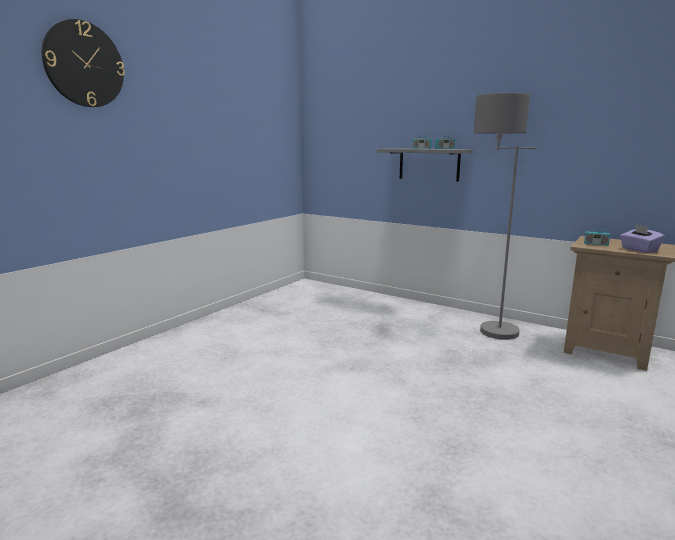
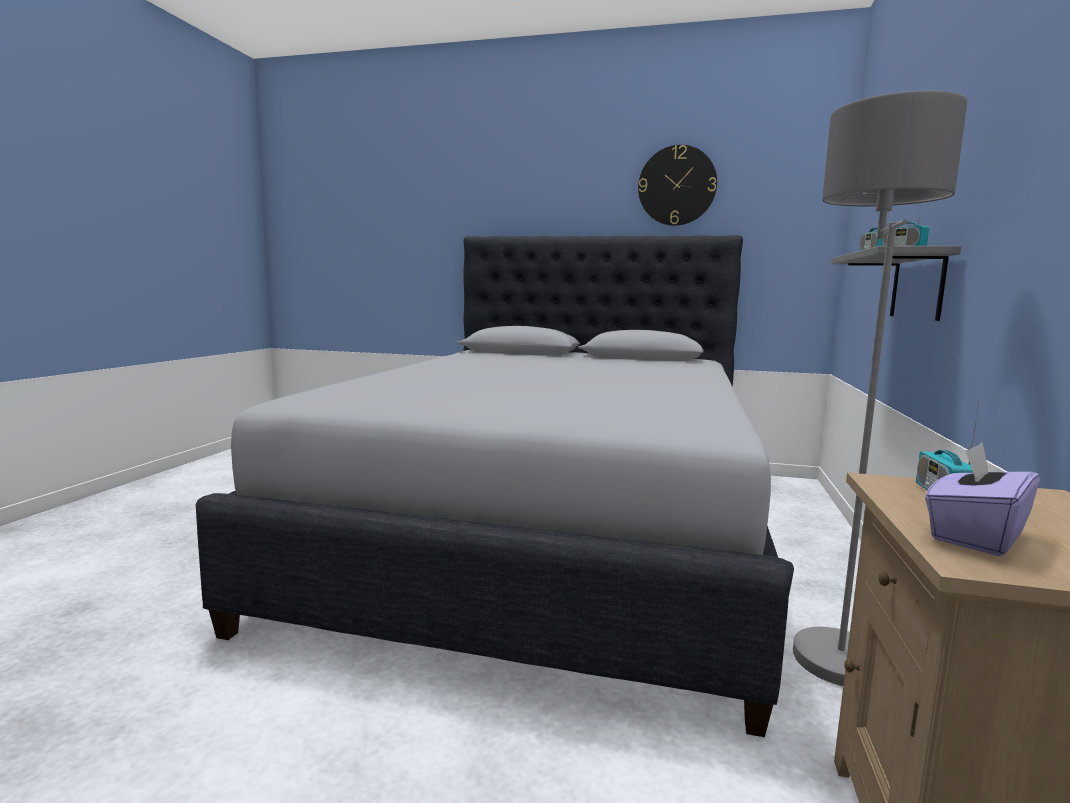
camera: 70 degrees right, 5 degrees down
(84, 64) = (508, 188): wall clock -> wall clock (677, 186)
(324, 361) = (550, 528): none -> grey bed

